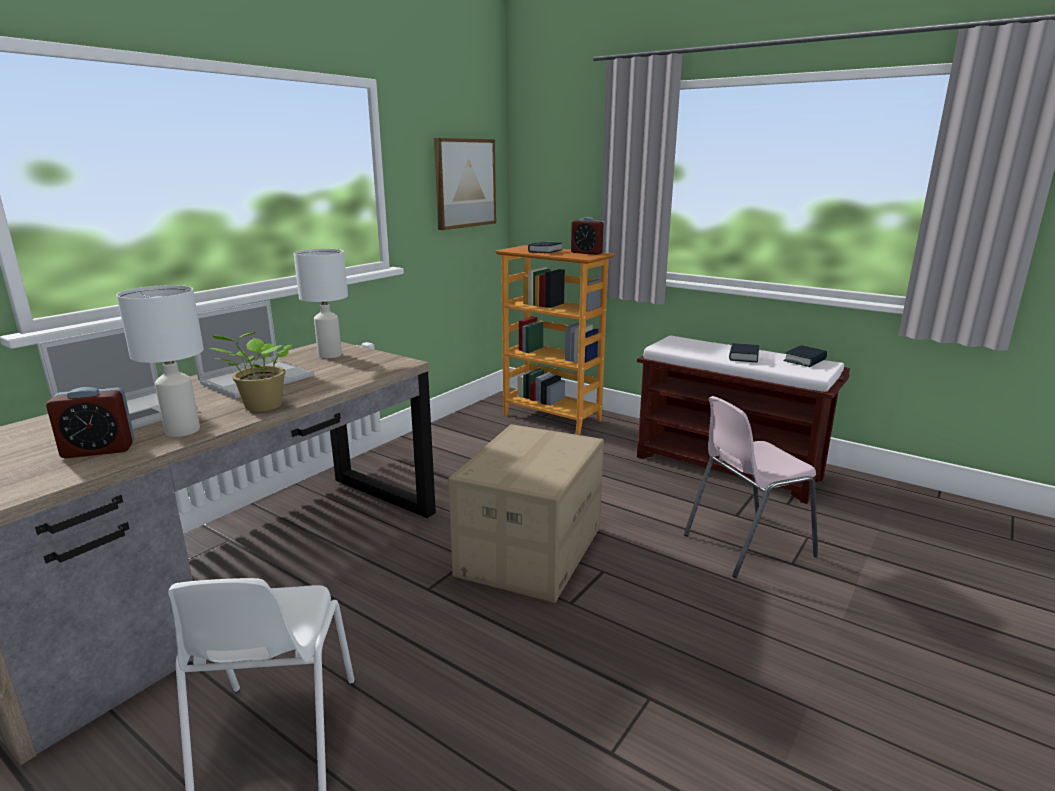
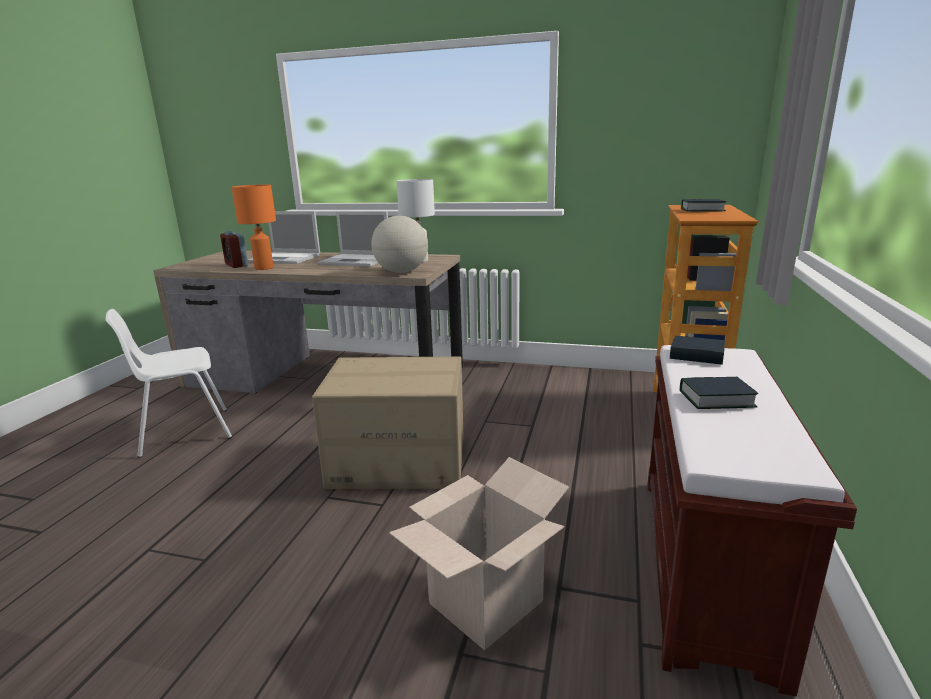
camera: 70 degrees right, 0 degrees up
(181, 431) = (264, 268): white table lamp -> orange table lamp
(261, 407) = (305, 270): potted plant -> none
(379, 367) = (401, 272): none -> globe
(464, 183) = (679, 128): picture -> none
(587, 253) = (730, 216): alarm clock -> none
(746, 544) = (485, 602): pink chair -> cardboard box
(805, 360) = (781, 447): book -> book (696, 356)

